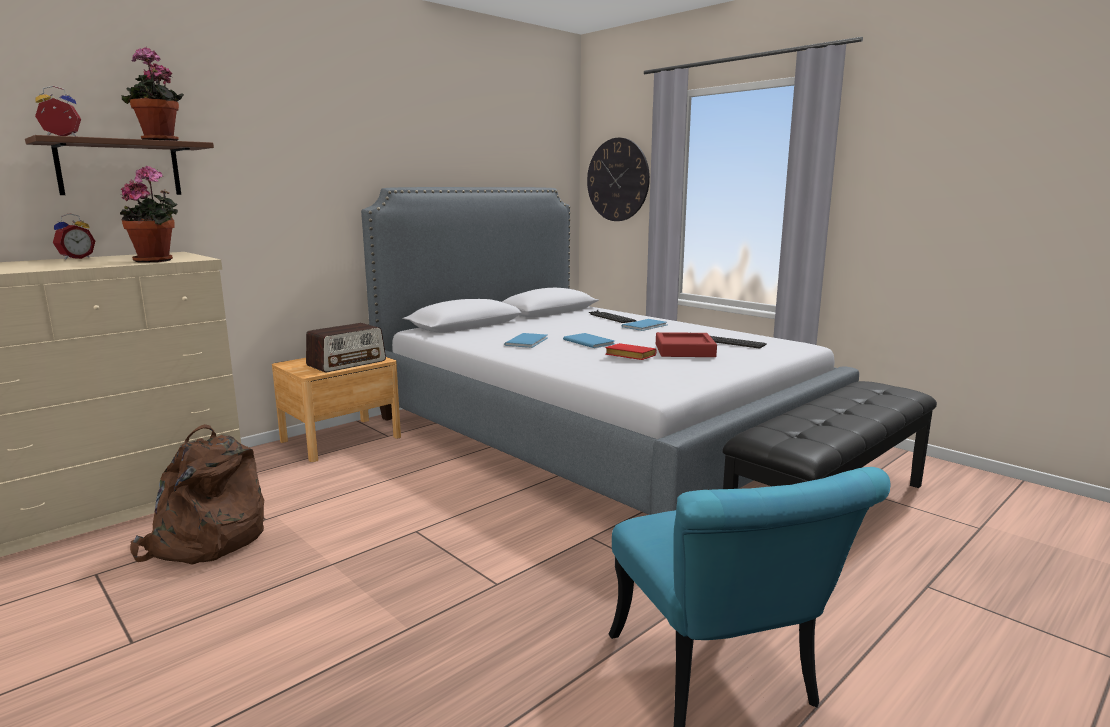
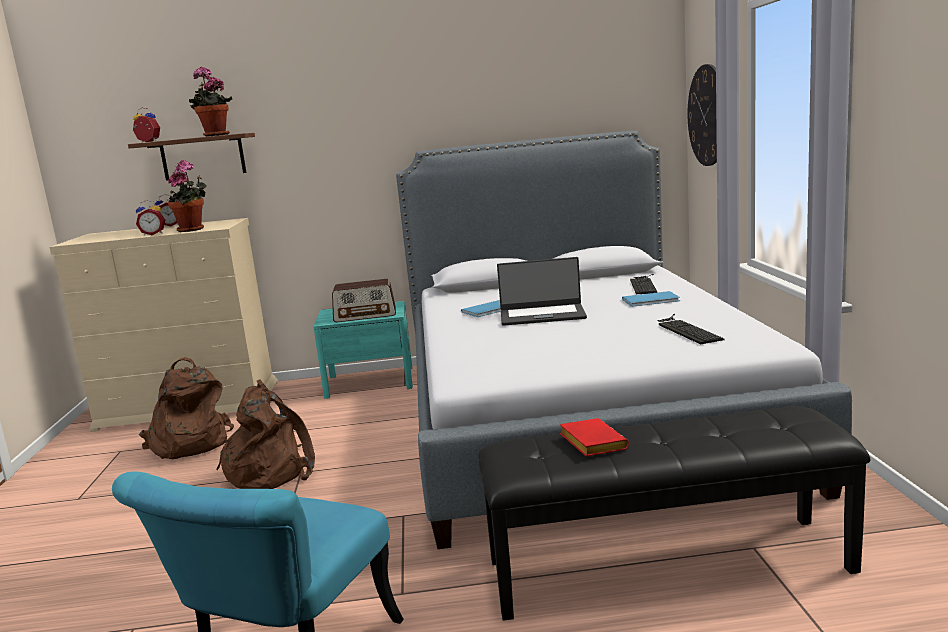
camera: 40 degrees right, 0 degrees up
(100, 265) = (153, 234): none -> alarm clock
(341, 439) = (370, 382): brown nightstand -> turquoise nightstand
(378, 539) = (271, 471): none -> brown backpack
(589, 341) = (542, 315): blue book -> laptop
(628, 356) = (527, 338): red book -> red book (590, 443)
(684, 350) = (607, 337): red tray -> none

